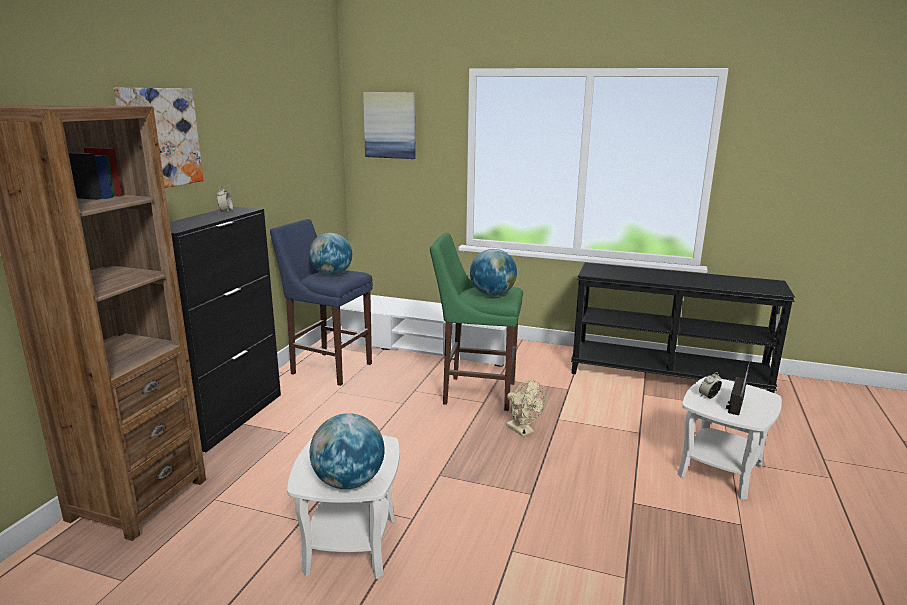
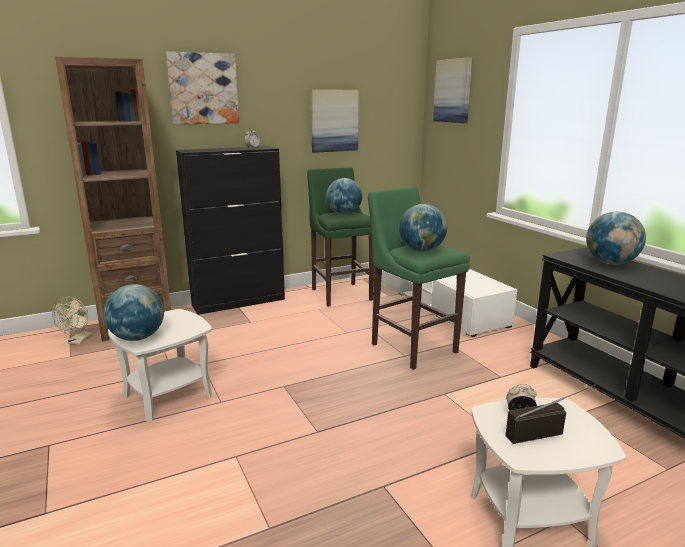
camera: 45 degrees right, 0 degrees up
(281, 165) = (334, 121): none -> picture
(328, 367) = (340, 293): blue stool -> green stool
(523, 431) = (396, 388): beige fan -> beige fan (78, 341)
(625, 271) = (610, 263): none -> globe

